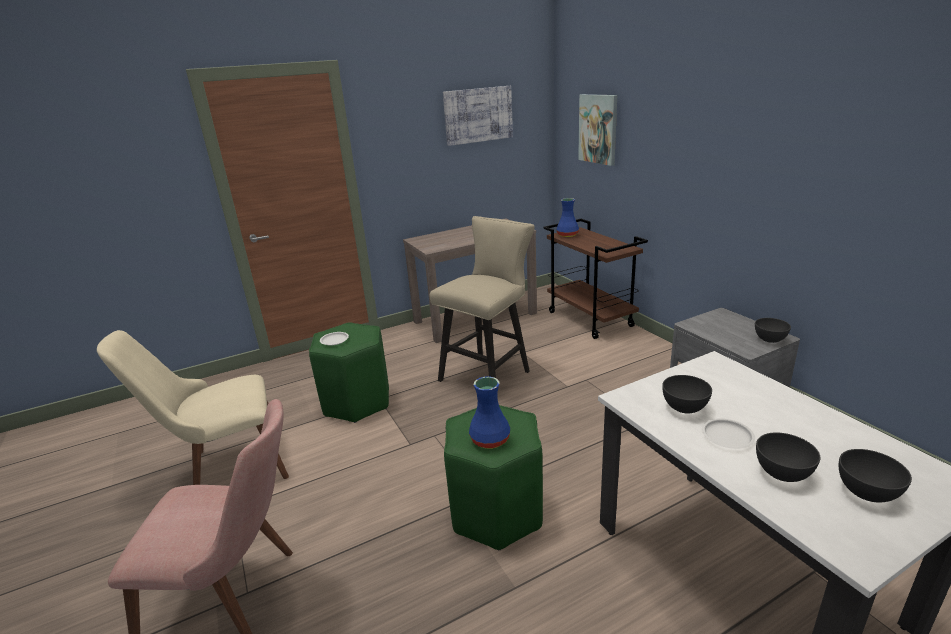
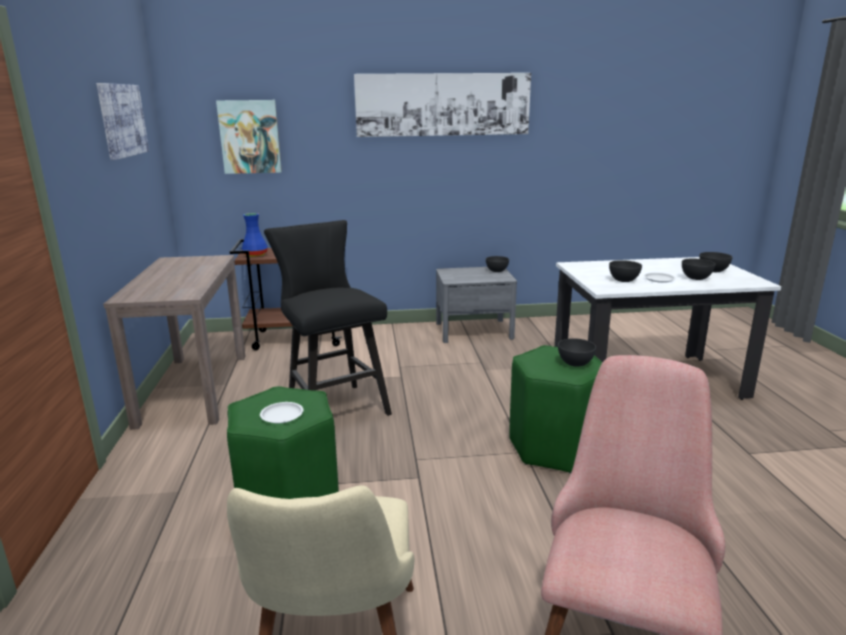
camera: 70 degrees left, 5 degrees down
(489, 374) = (333, 406): beige stool -> black stool
(491, 440) = (575, 363): blue vase -> grey bowl
(763, 107) = (443, 104): none -> picture

